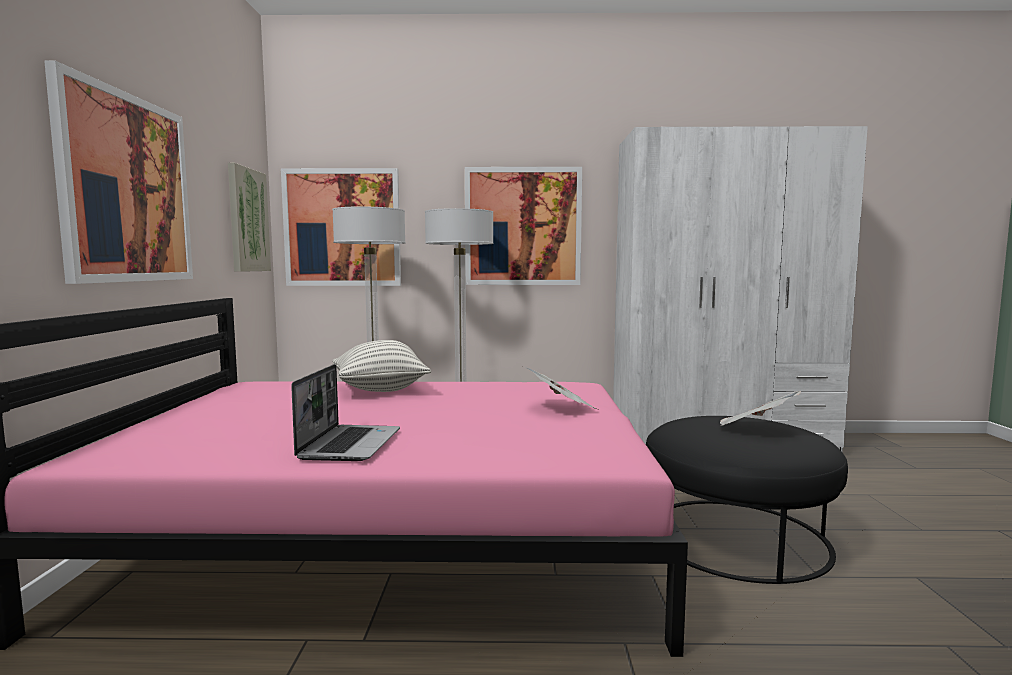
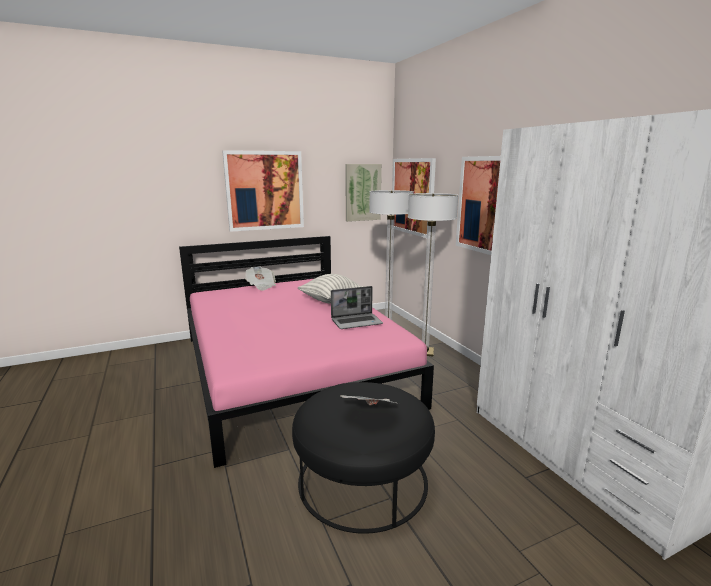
camera: 65 degrees right, 10 degrees up
(350, 444) = (235, 317): laptop -> laptop (357, 322)
(561, 408) = (328, 342): newspaper -> newspaper (261, 286)

